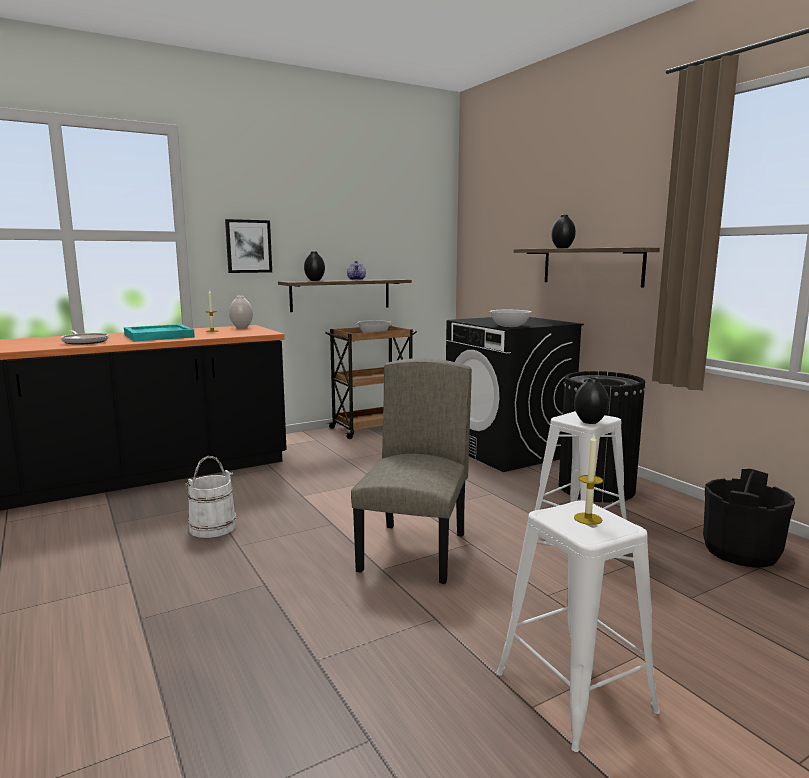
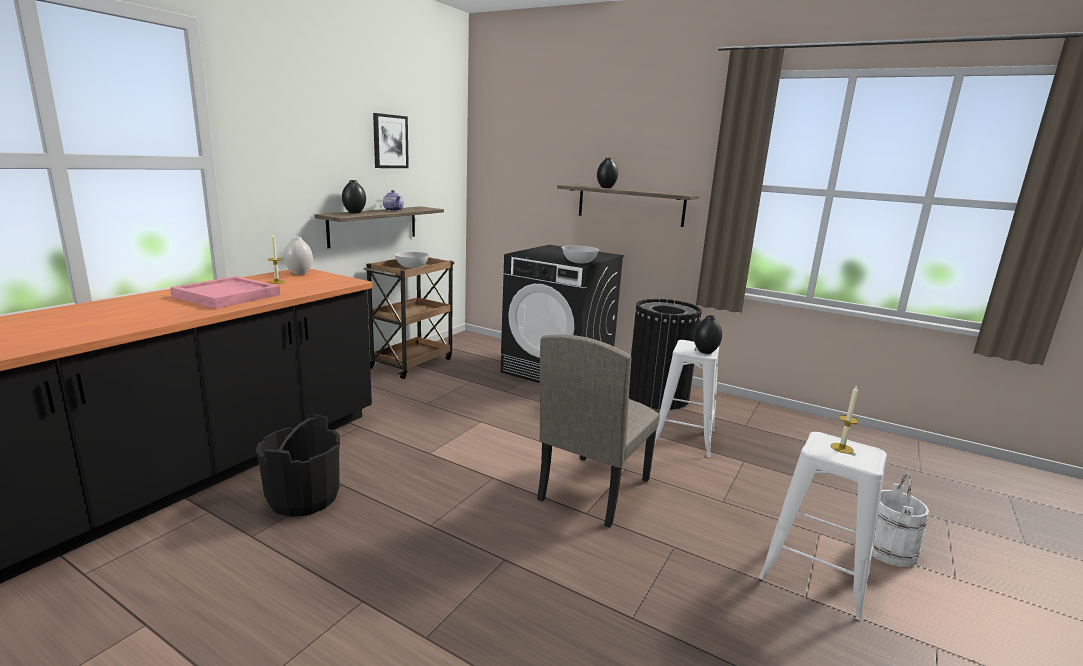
camera: 30 degrees left, 5 degrees up
(85, 342) = (145, 315): frying pan -> none
(159, 336) = (228, 295): turquoise tray -> pink tray
(213, 527) = (377, 511): white bucket -> white bucket (888, 549)
(248, 246) = (283, 174): picture -> picture (390, 141)
(415, 552) = (593, 489): beige chair -> beige chair turned 135 degrees counterclockwise
(740, 551) = (791, 433): black bucket -> black bucket (303, 498)

